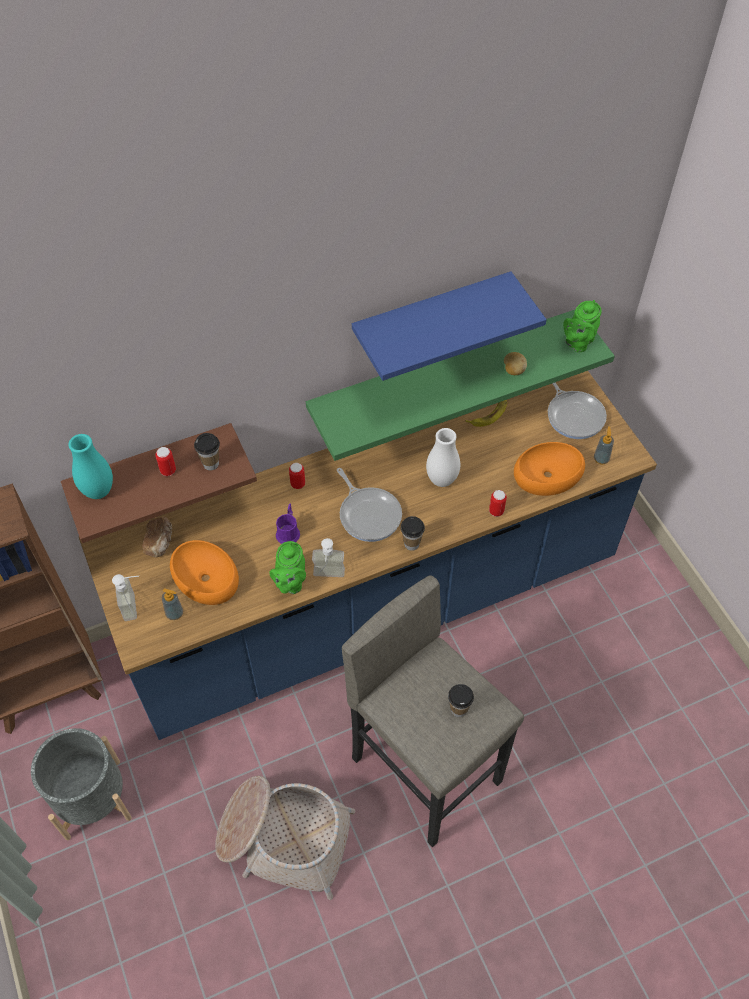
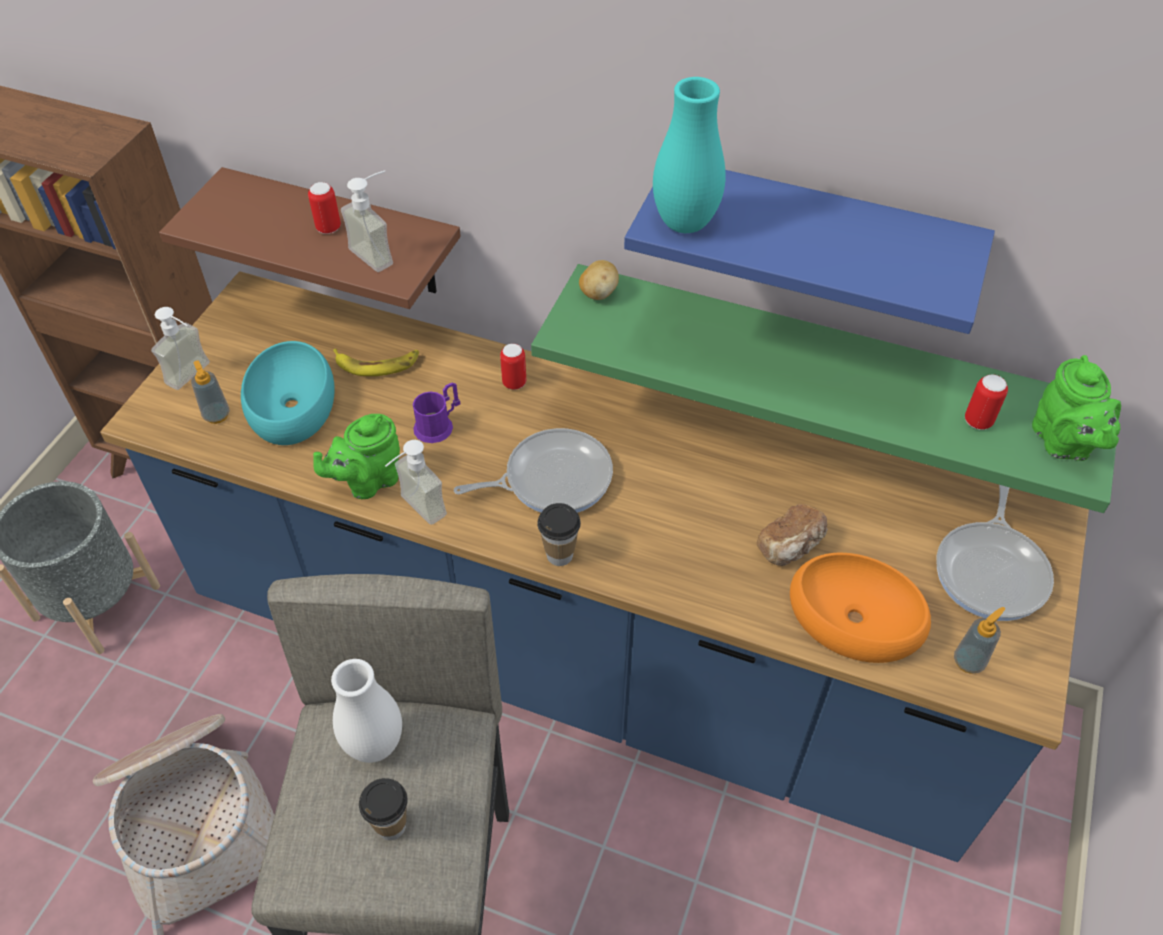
camera: 45 degrees right, 5 degrees down
(98, 491) = (238, 200): turquoise vase -> turquoise vase (685, 224)
(160, 542) = (299, 334): bread -> bread (791, 546)
(204, 579) = (290, 404): orange bowl -> turquoise bowl
(211, 464) = (379, 252): cup -> soap dispenser
(368, 514) = (552, 478): frying pan -> frying pan turned 120 degrees counterclockwise
(441, 480) = (694, 510): white vase -> white vase (375, 745)
(489, 413) = (860, 477): banana -> banana (377, 364)
(496, 511) = (721, 606): can -> can (978, 421)
(513, 370) = (908, 412): potato -> potato (598, 293)
(577, 342) = (1063, 443): green teapot -> green teapot turned 90 degrees counterclockwise

